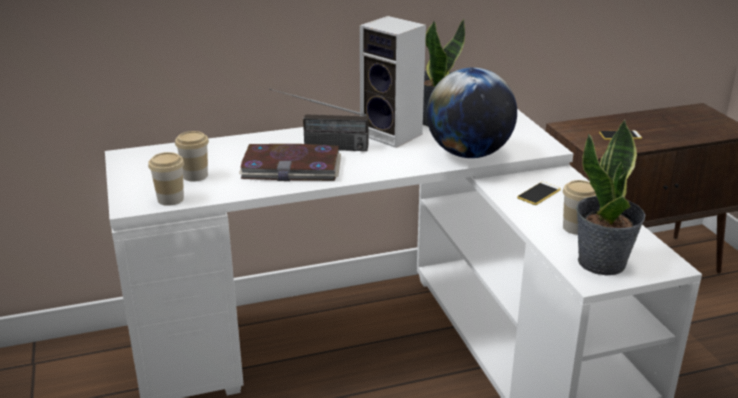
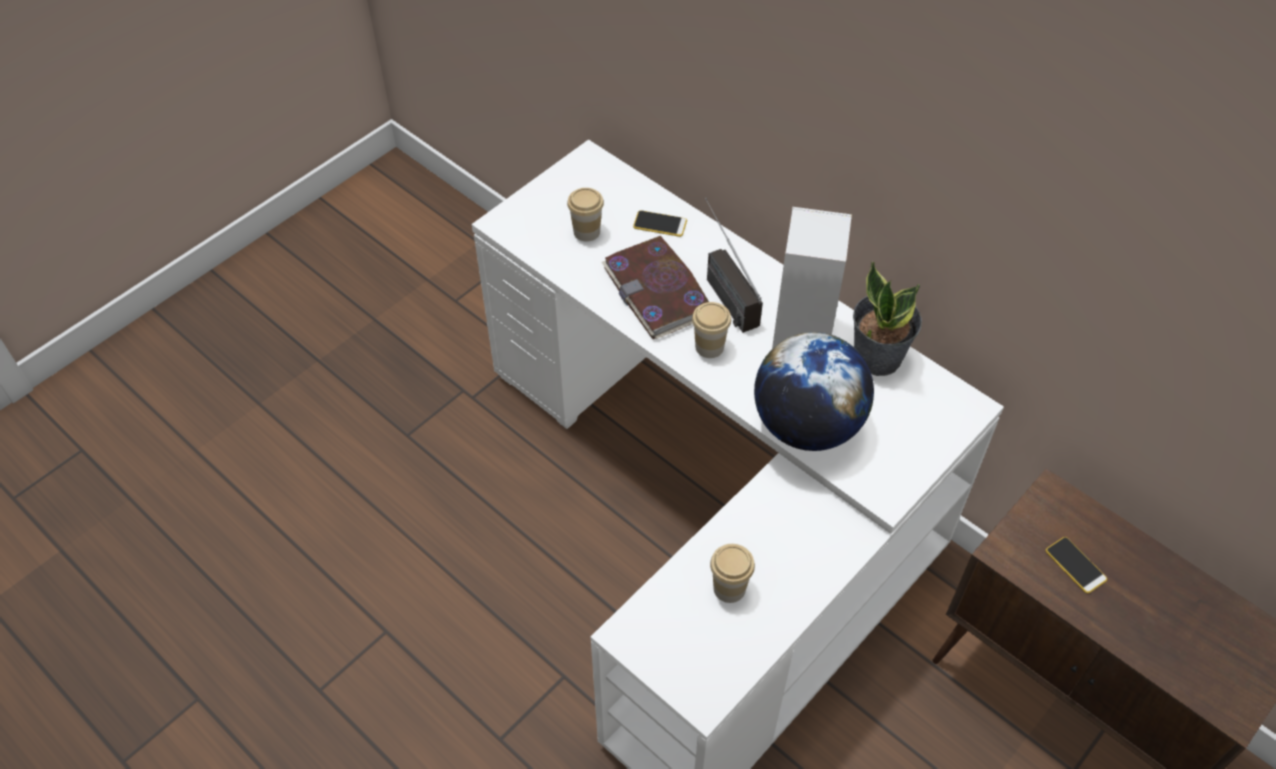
camera: 60 degrees right, 25 degrees up
(170, 199) = (531, 241): cup -> cup (709, 347)
(538, 194) = (786, 527): phone -> phone (660, 224)
(602, 263) = (668, 634): potted plant -> none

